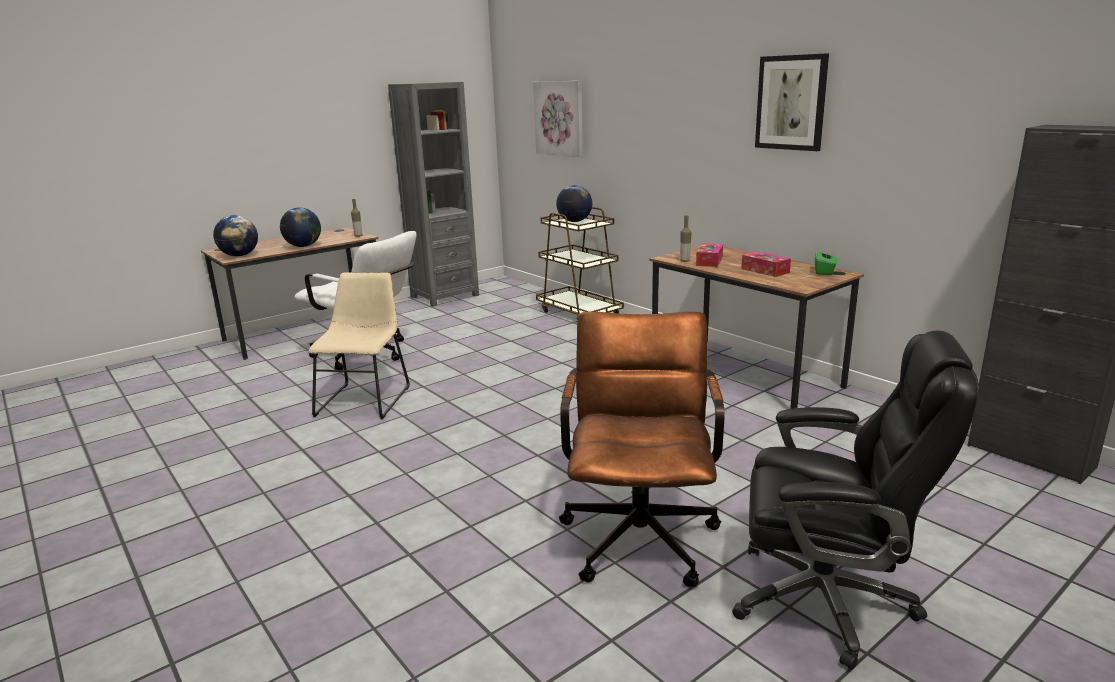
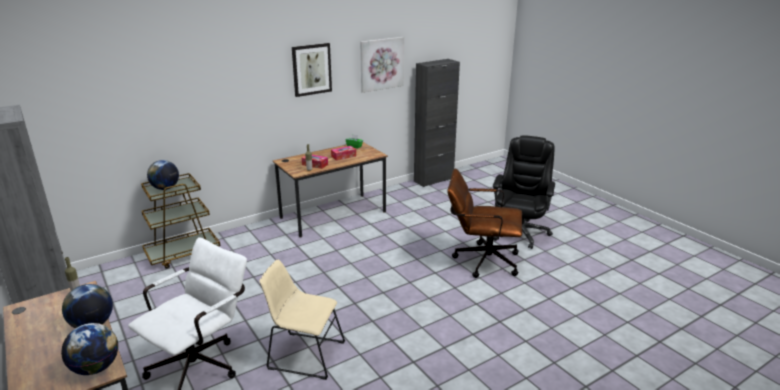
camera: 85 degrees left, 5 degrees up
(559, 118) = (94, 114): picture -> picture (381, 64)

